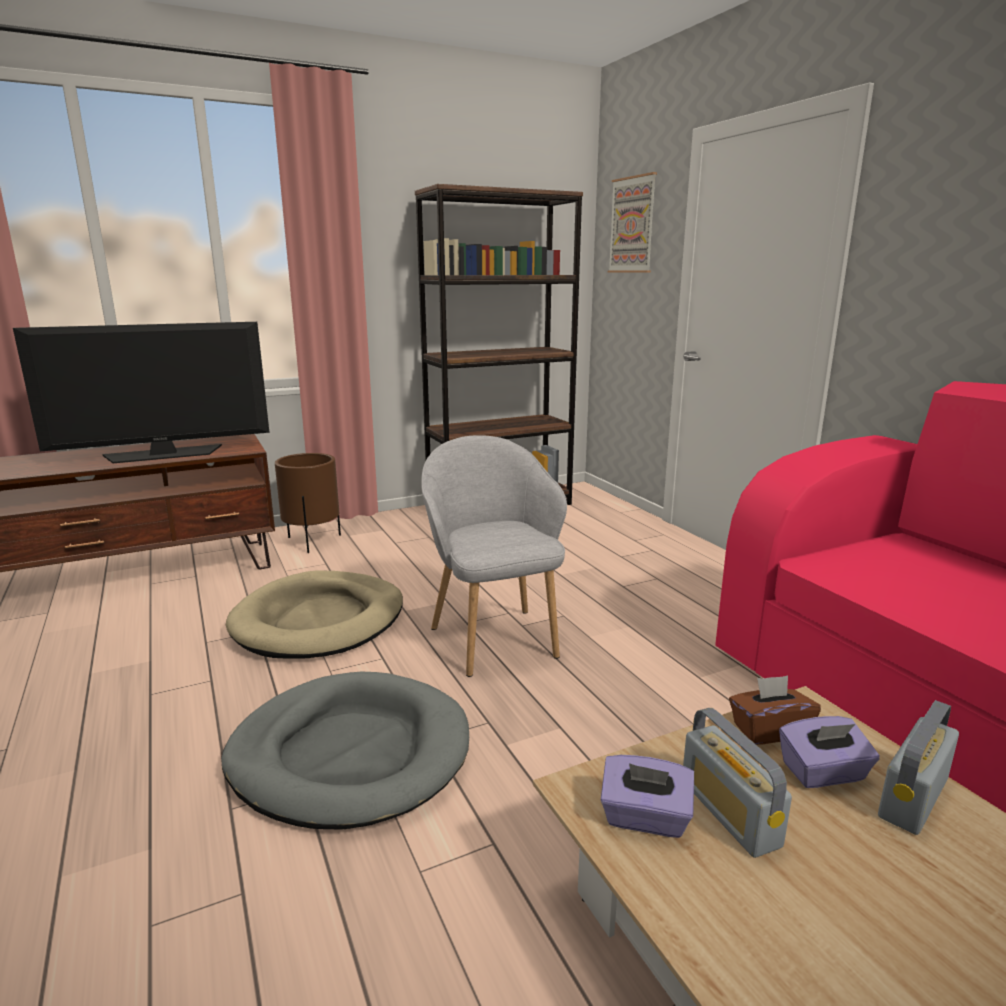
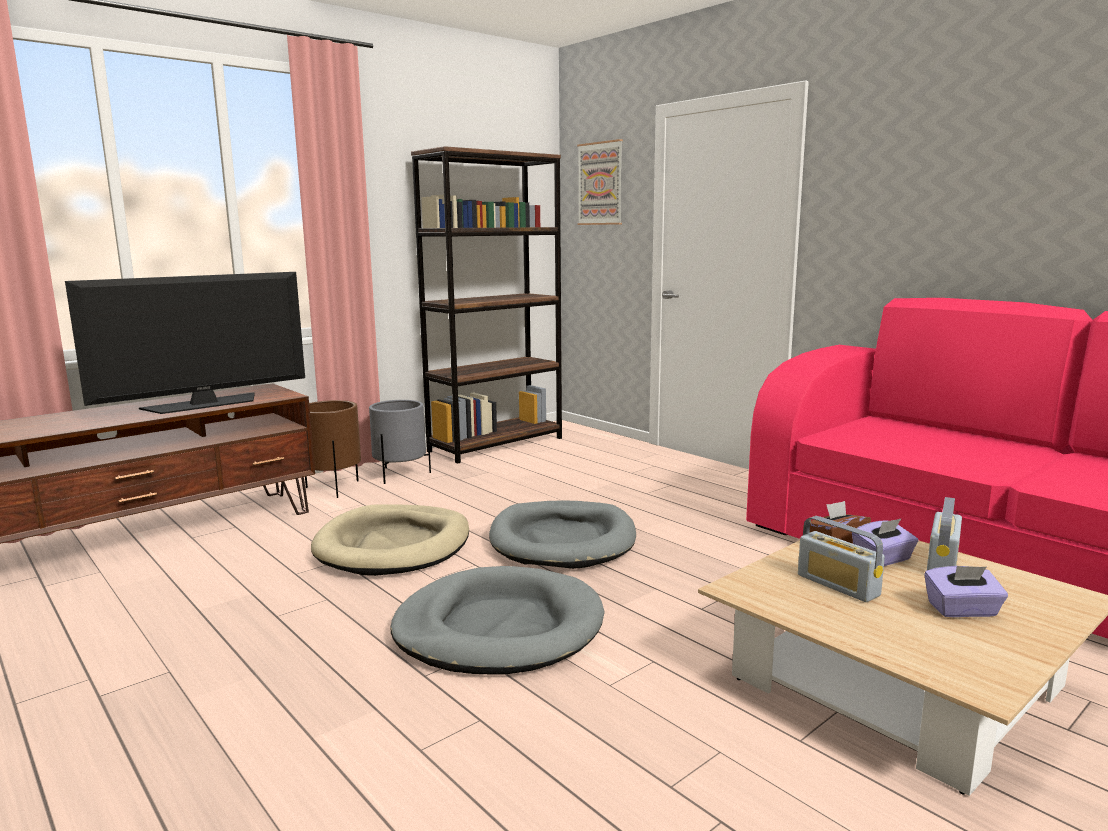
camera: 15 degrees left, 5 degrees down
(384, 532) = (400, 474): none -> grey planter
(494, 638) = (562, 540): grey armchair -> grey dog bed
(645, 818) = (787, 595): purple tissue box -> purple tissue box (962, 610)

